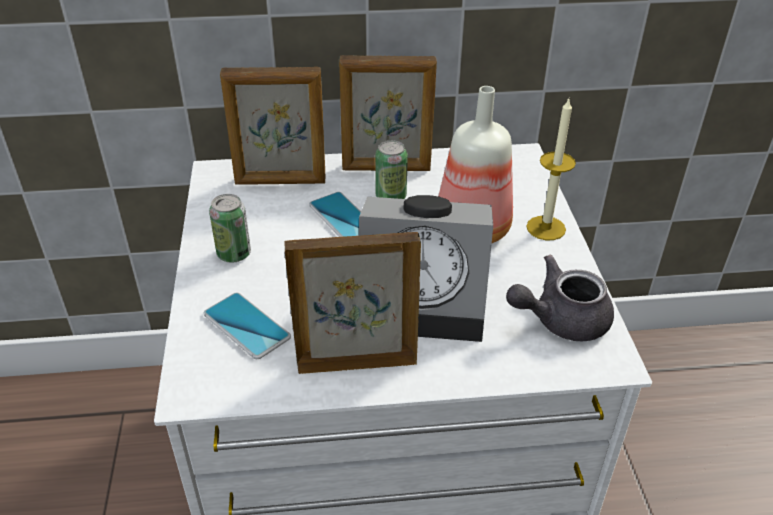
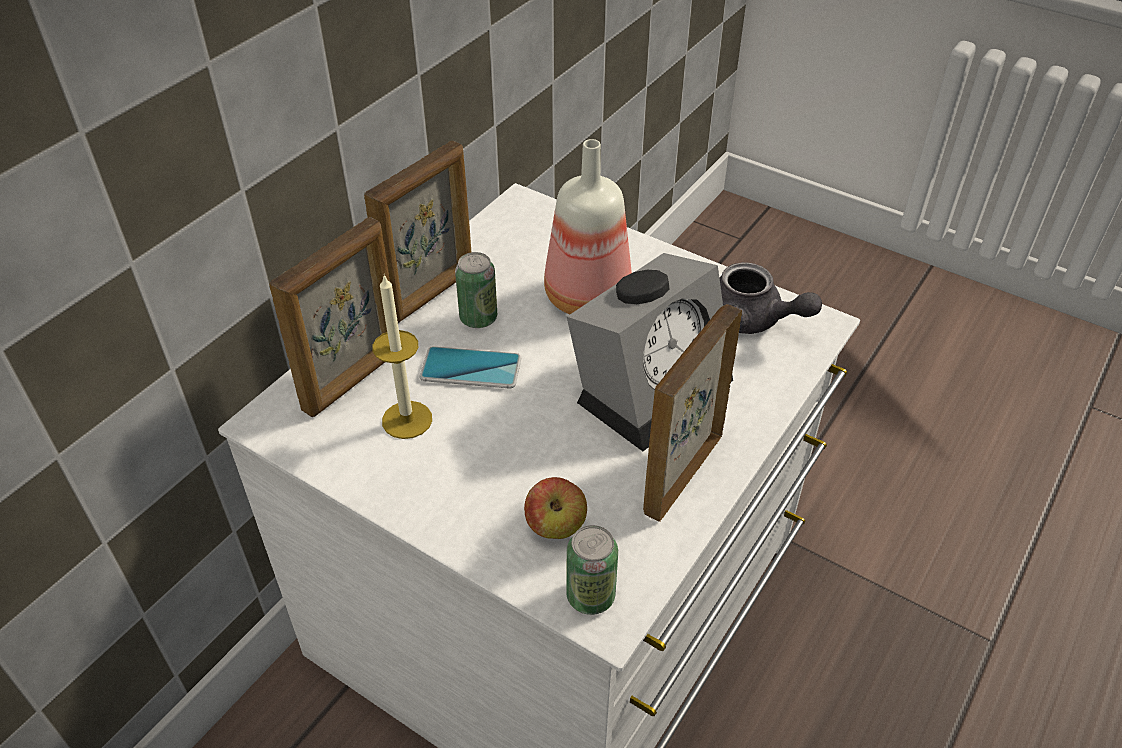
camera: 50 degrees left, 5 degrees up
(234, 254) = (433, 479): can -> can (590, 596)
(246, 326) = (555, 526): phone -> apple
(546, 228) = (635, 255): candle -> candle (407, 420)
(560, 320) = (751, 320): grey teapot -> grey teapot turned 75 degrees counterclockwise

